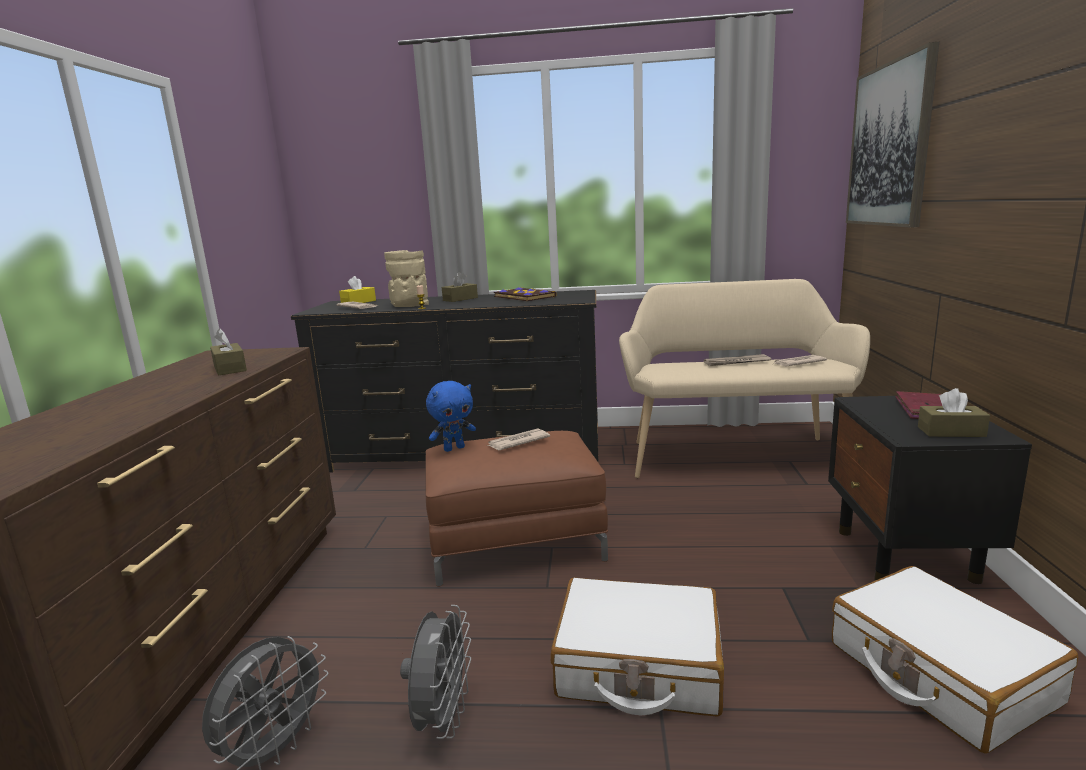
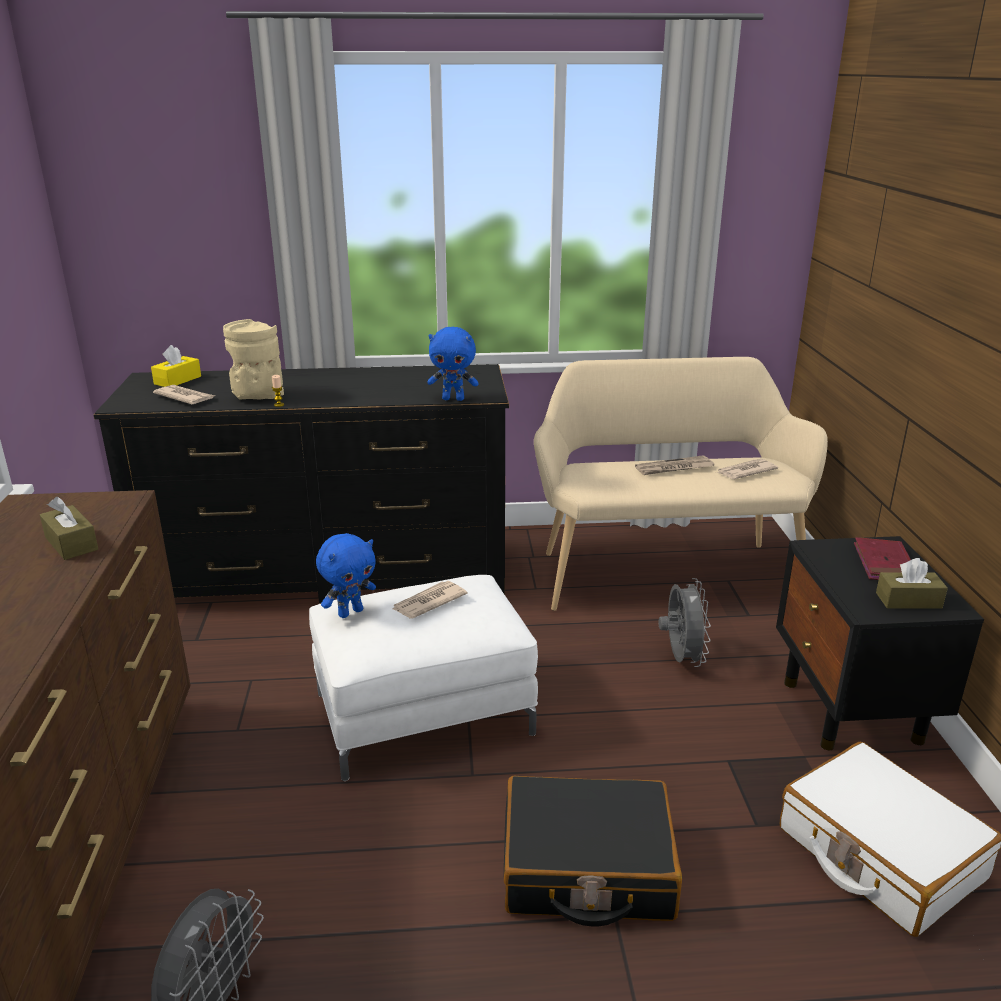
camera: 10 degrees left, 10 degrees up
(443, 719) = (391, 949): grey fan -> grey fan (680, 658)
(460, 299) = (322, 380): brown tissue box -> none
(515, 542) = (424, 713): brown ottoman -> white ottoman
(523, 297) = (408, 380): book -> none
(553, 302) = (453, 399): none -> blue plush toy
(638, 665) = (587, 868): white suitcase -> black suitcase
(889, 145) = (866, 215): picture -> none

